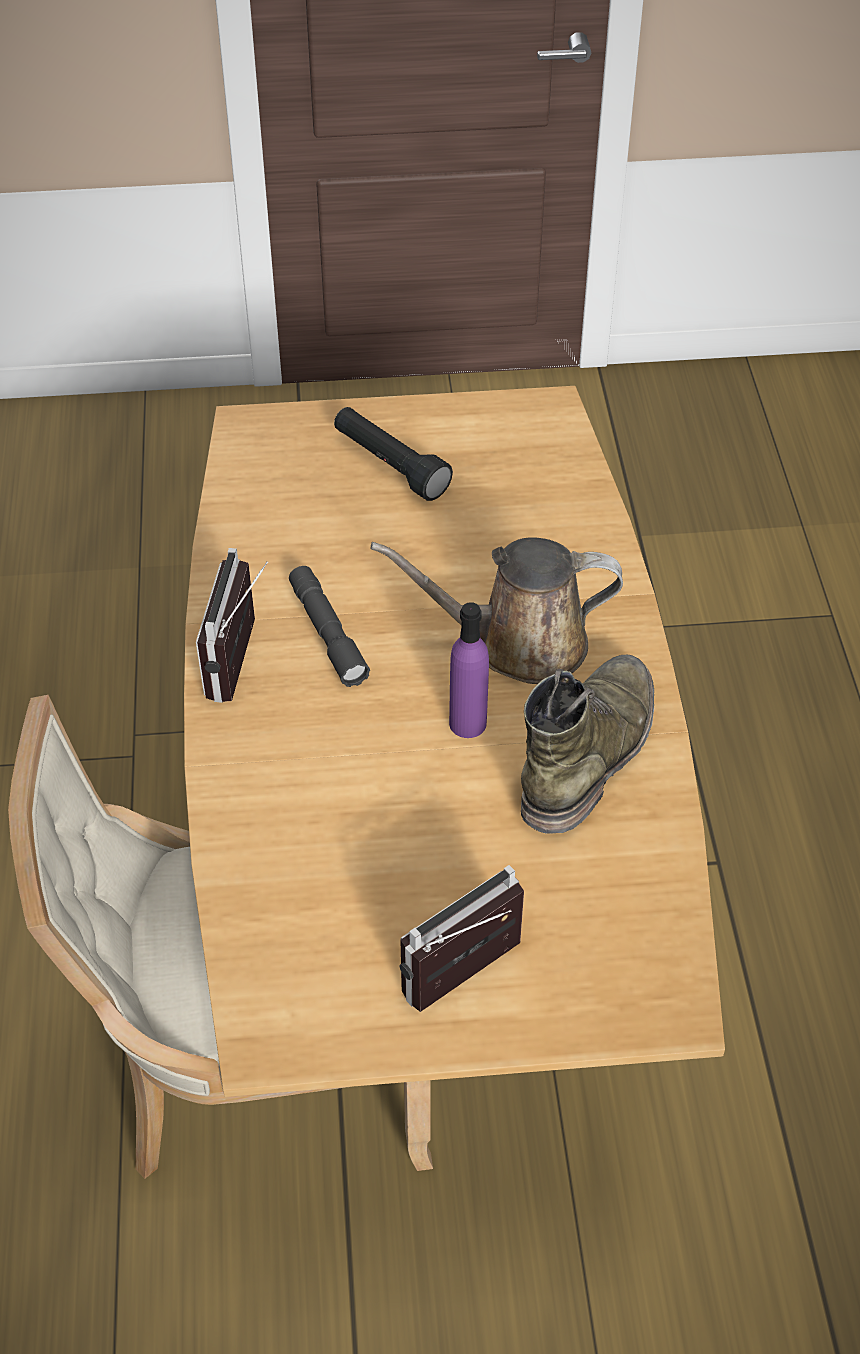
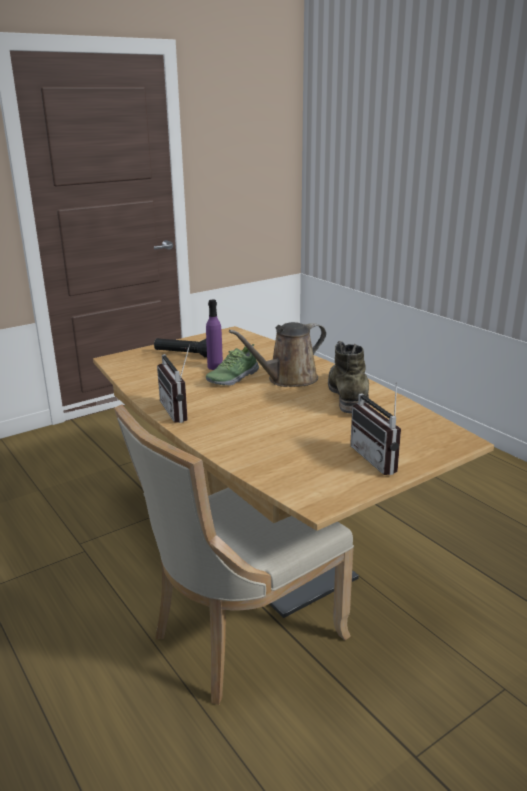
camera: 30 degrees left, 25 degrees down
(327, 634) = (208, 395): grey flashlight -> none
(416, 590) = (232, 377): none -> shoe
(467, 723) = (293, 401): purple bottle -> purple bottle (215, 367)
(470, 981) = (380, 459): radio -> radio turned 45 degrees counterclockwise

